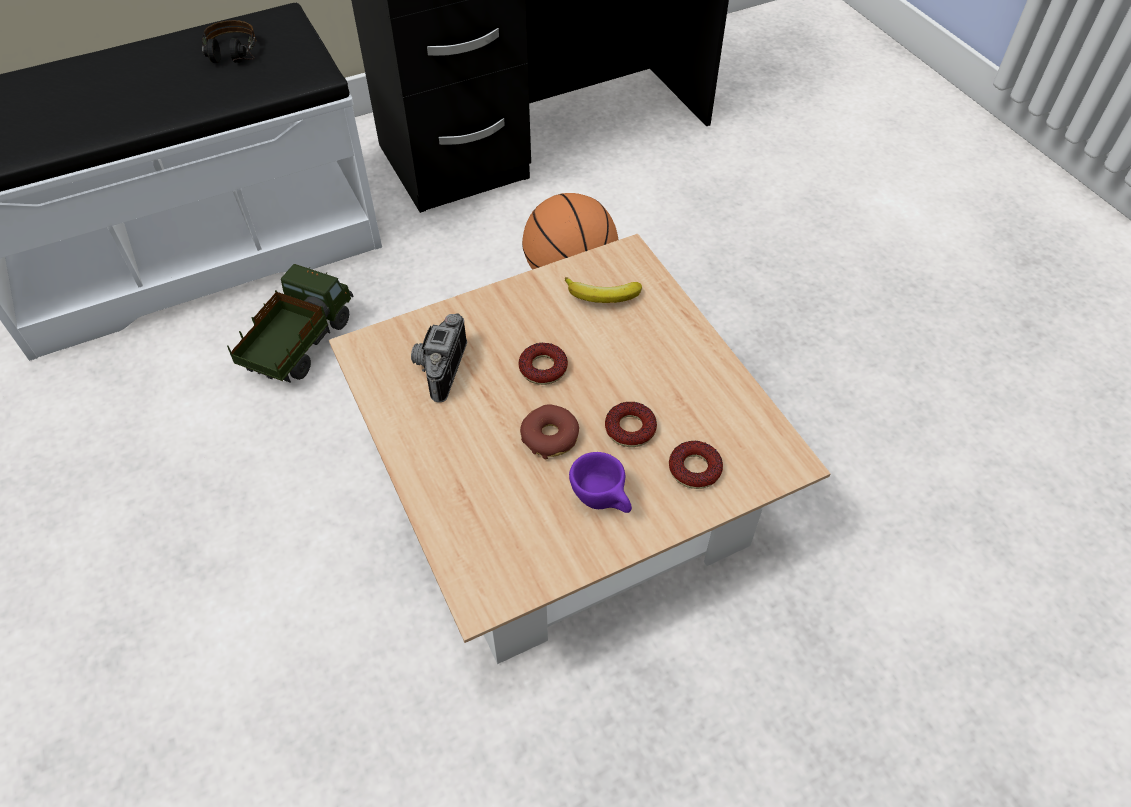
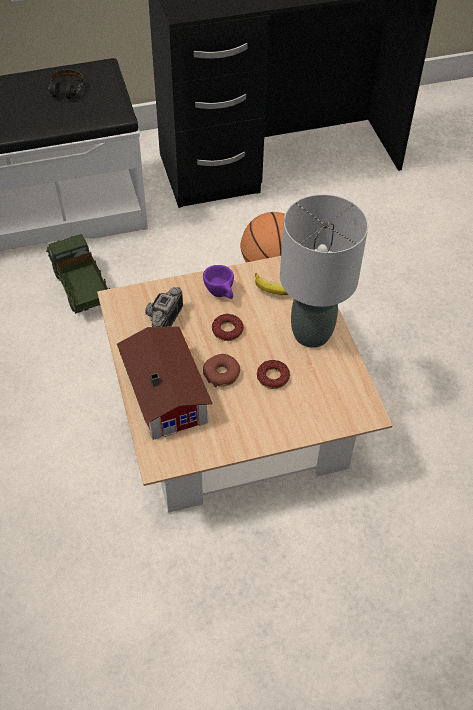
camera: 10 degrees right, 0 degrees up
(300, 345) = (81, 289): toy truck -> toy truck turned 60 degrees counterclockwise
(469, 476) = (166, 390): none -> toy house
(603, 502) = (244, 419): purple cup -> purple cup (221, 294)
(671, 355) = (311, 334): none -> grey table lamp
(694, 469) = (307, 408): donut -> none

